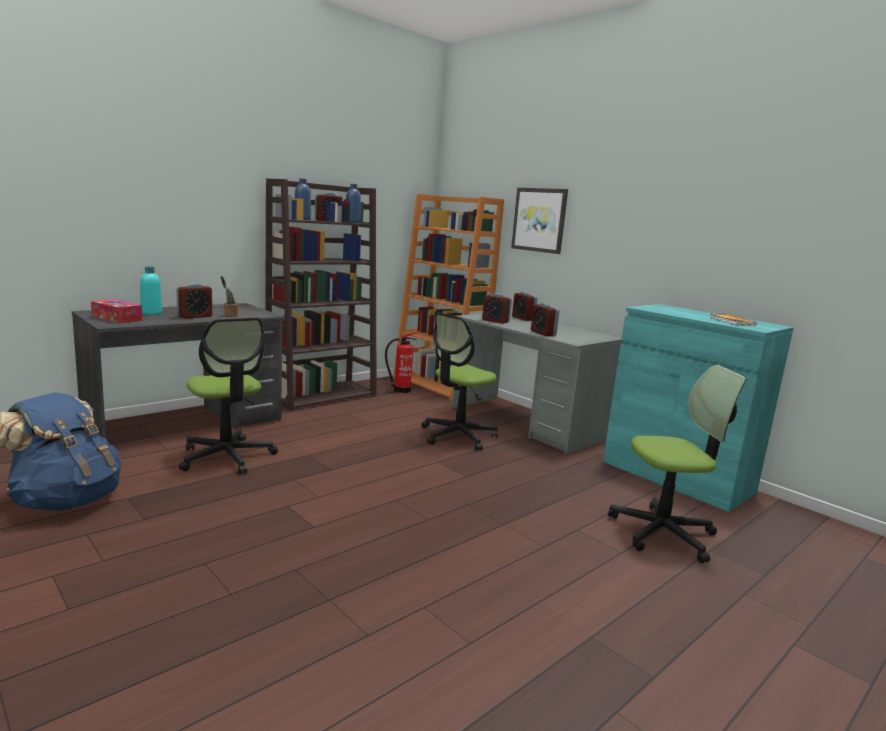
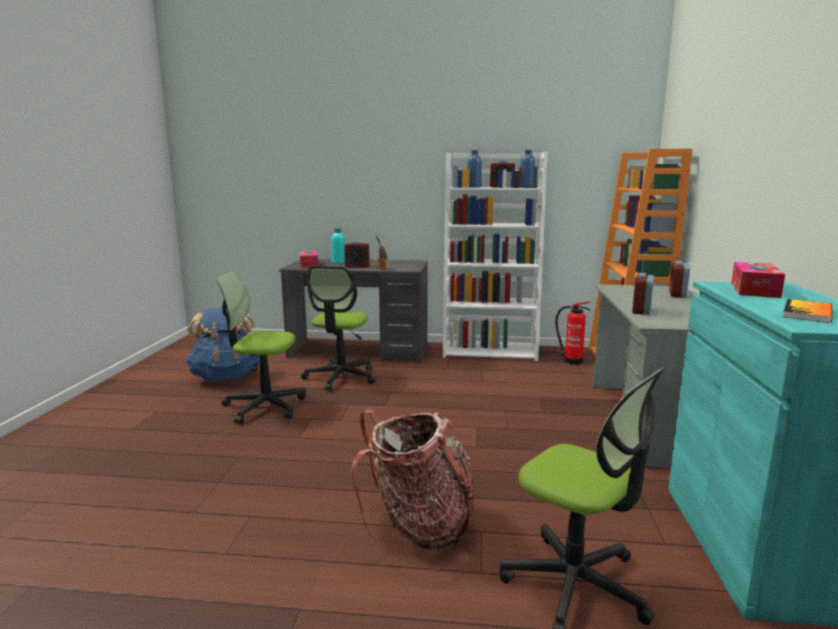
camera: 50 degrees right, 0 degrees up
(322, 395) = (490, 351): brown bookcase -> white bookcase
(457, 436) = (543, 412): office chair -> office chair (264, 406)
(495, 321) = (624, 293): alarm clock -> none
(539, 220) = (715, 170): picture -> none
(542, 545) = (419, 526): none -> backpack
(668, 310) = (754, 290): none -> tissue box

